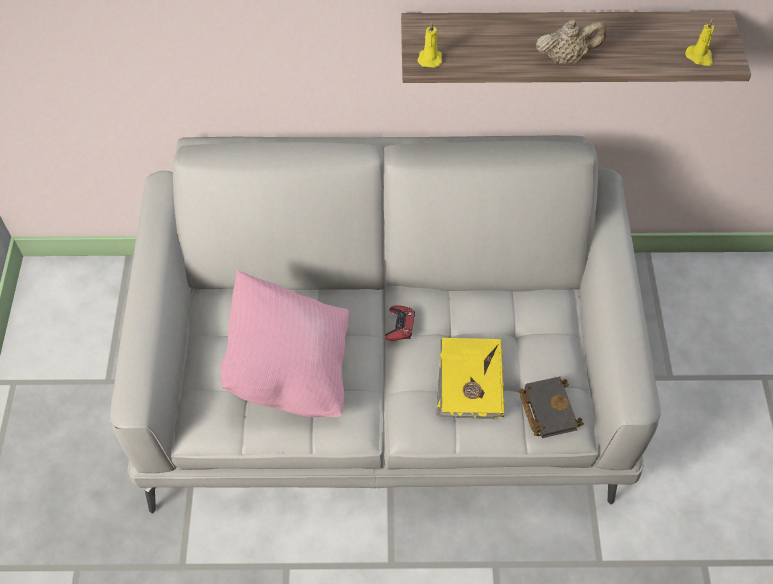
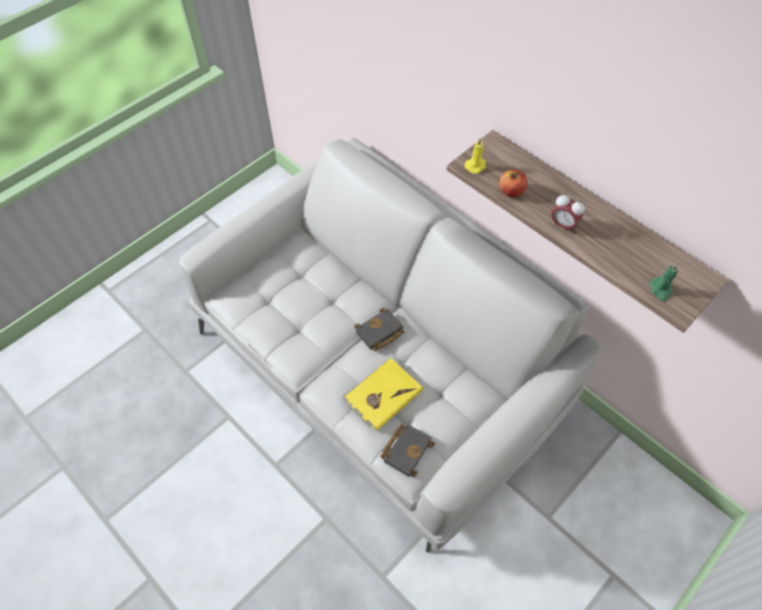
camera: 45 degrees right, 0 degrees up
(290, 370) = (299, 308): pink pillow -> none
(400, 326) = (379, 333): red game controller -> black book
(489, 59) = (511, 191): none -> apple
(566, 58) = (563, 225): beige teapot -> alarm clock
(699, 57) = (660, 290): yellow candle -> green candle

